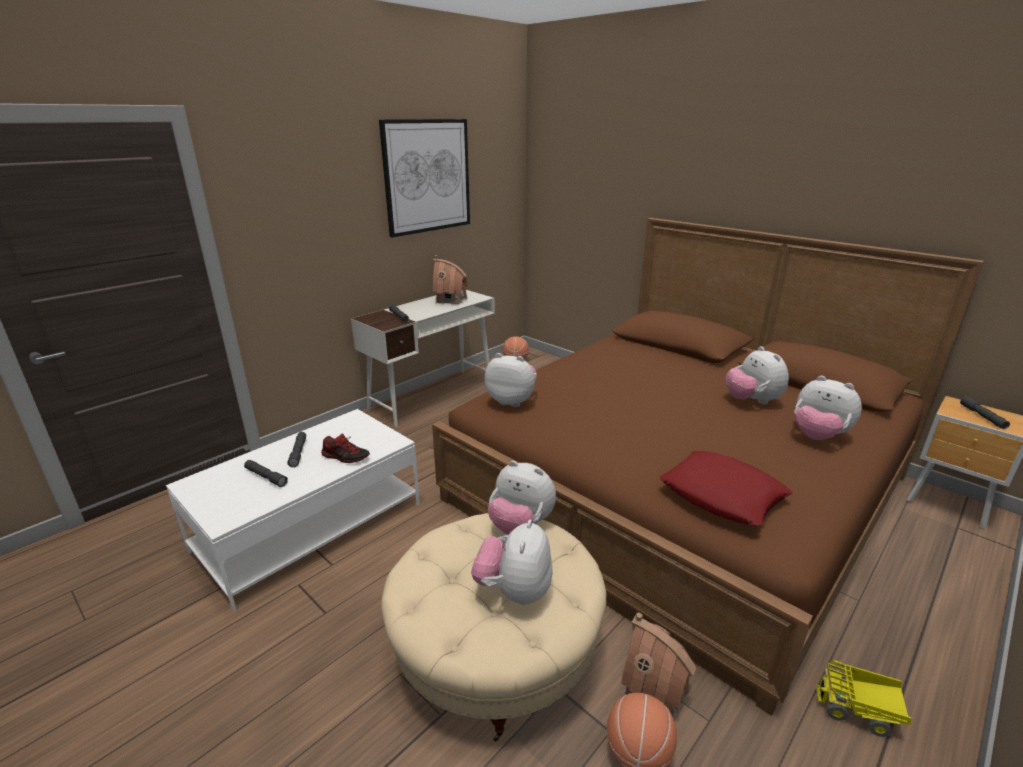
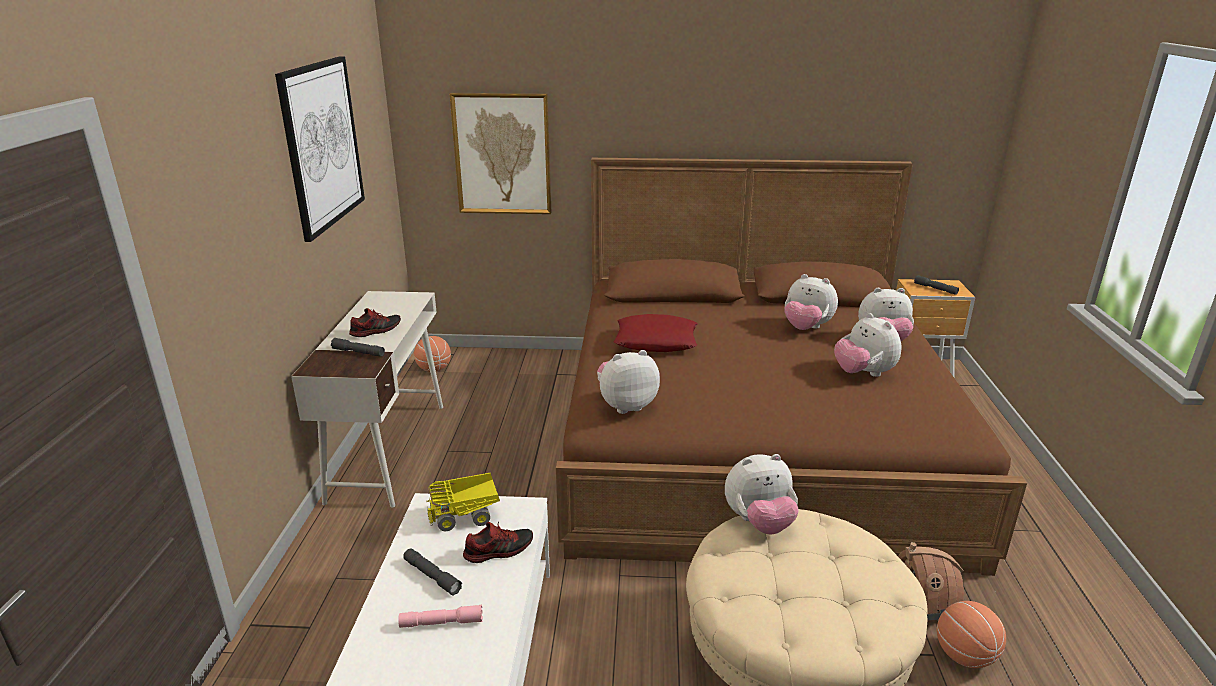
camera: 40 degrees left, 0 degrees up
(266, 477) = (441, 622): grey flashlight -> pink flashlight
(427, 308) = (375, 330): none -> shoe
(450, 300) = (385, 310): toy house -> none
(514, 591) = (839, 575): plush toy -> plush toy (863, 373)
(590, 208) = (502, 154): none -> picture
(722, 495) = (896, 415): red pillow -> red pillow (656, 341)
(858, 711) = (1025, 541): toy truck -> toy truck (466, 516)

